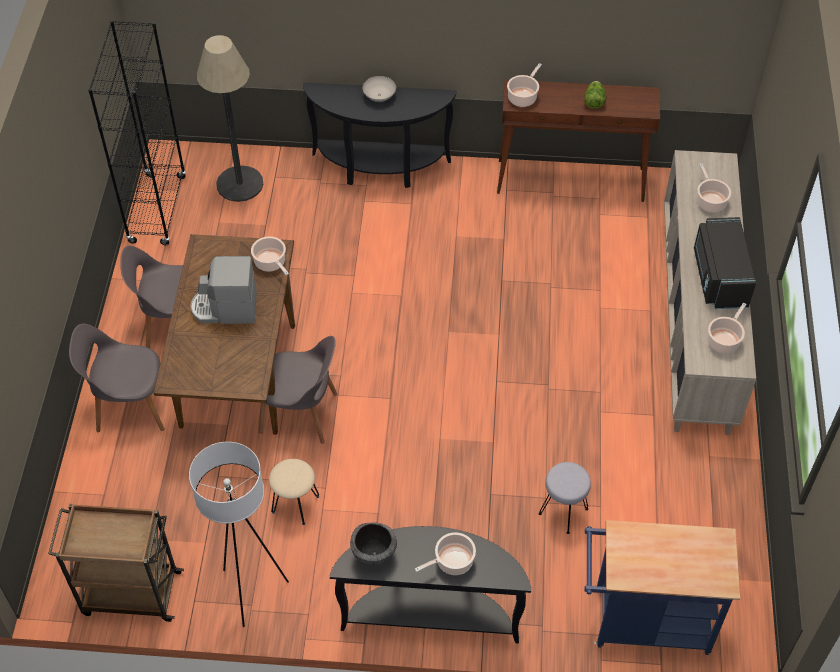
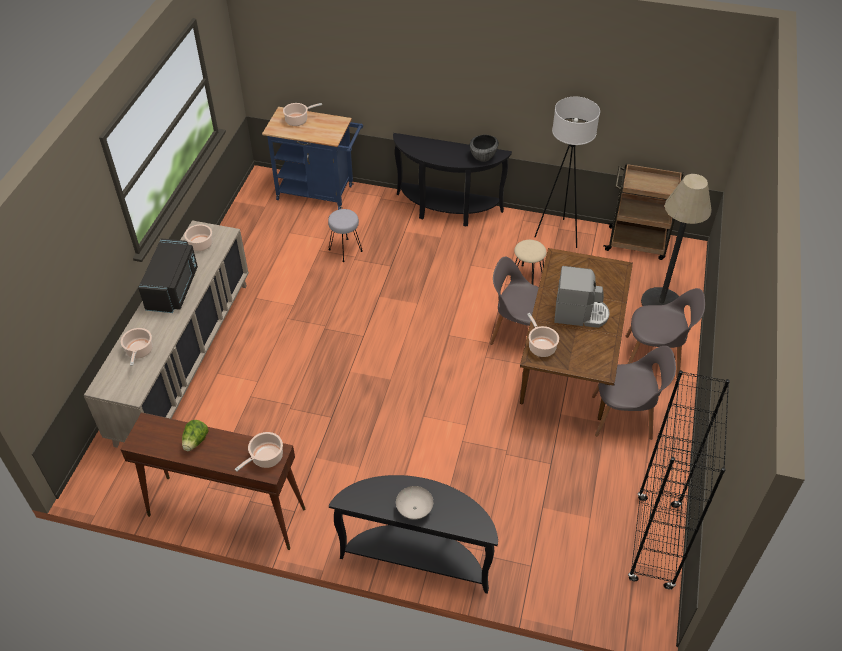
camera: 170 degrees left, 5 degrees down
(240, 184) = (568, 562): floor lamp -> floor lamp (661, 303)
(452, 562) = (436, 149): cooking pot -> cooking pot (298, 120)

